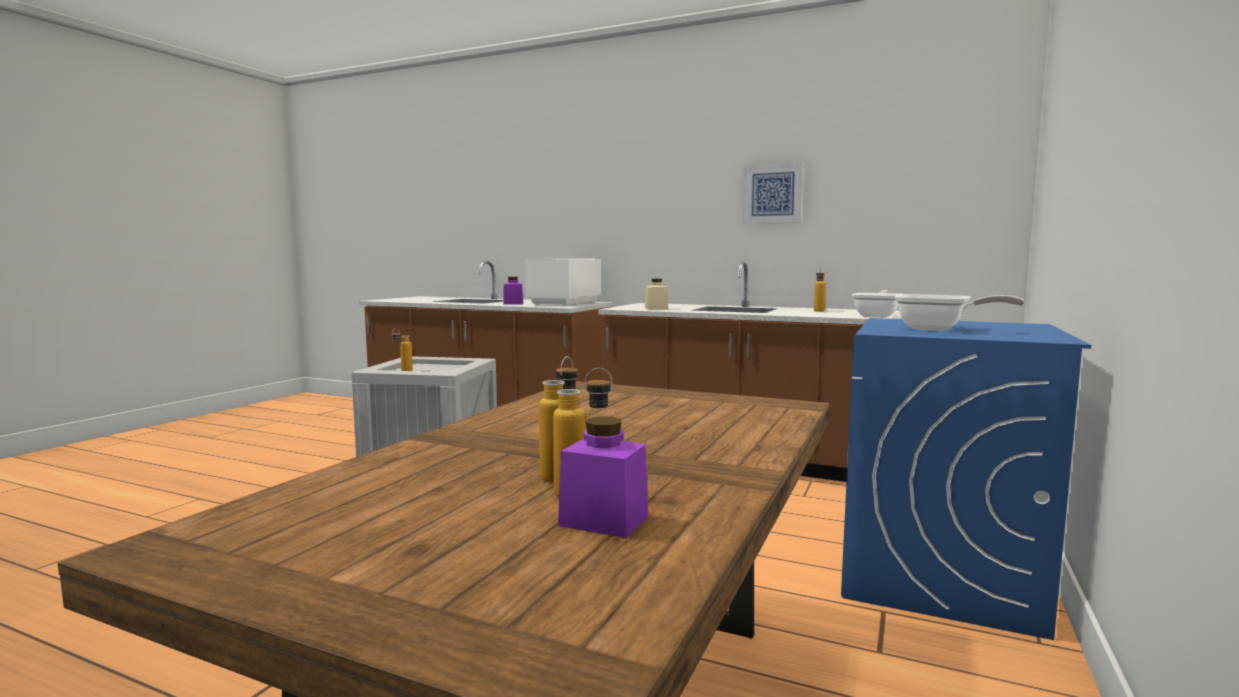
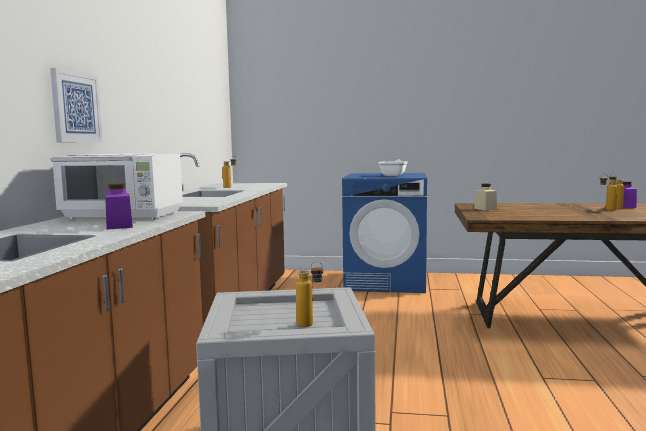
camera: 105 degrees left, 0 degrees up
(656, 308) = (208, 200): beige jar -> beige jar (485, 209)
(773, 194) = (168, 95): picture -> picture (75, 107)
(877, 316) = (265, 184): frying pan -> none

